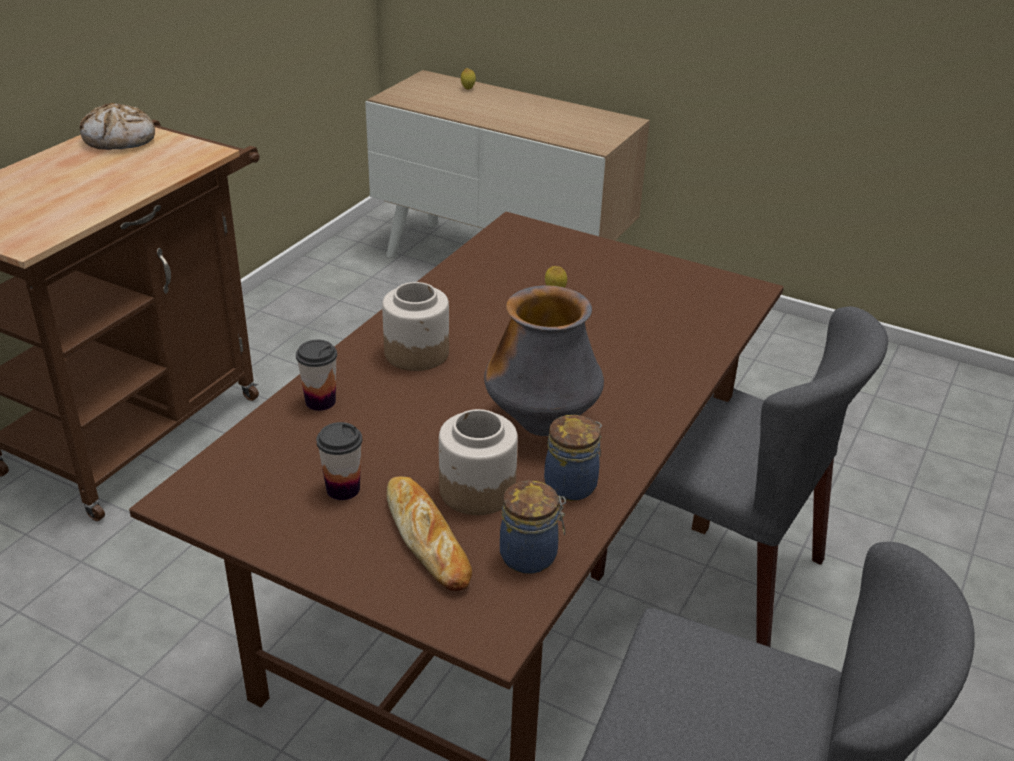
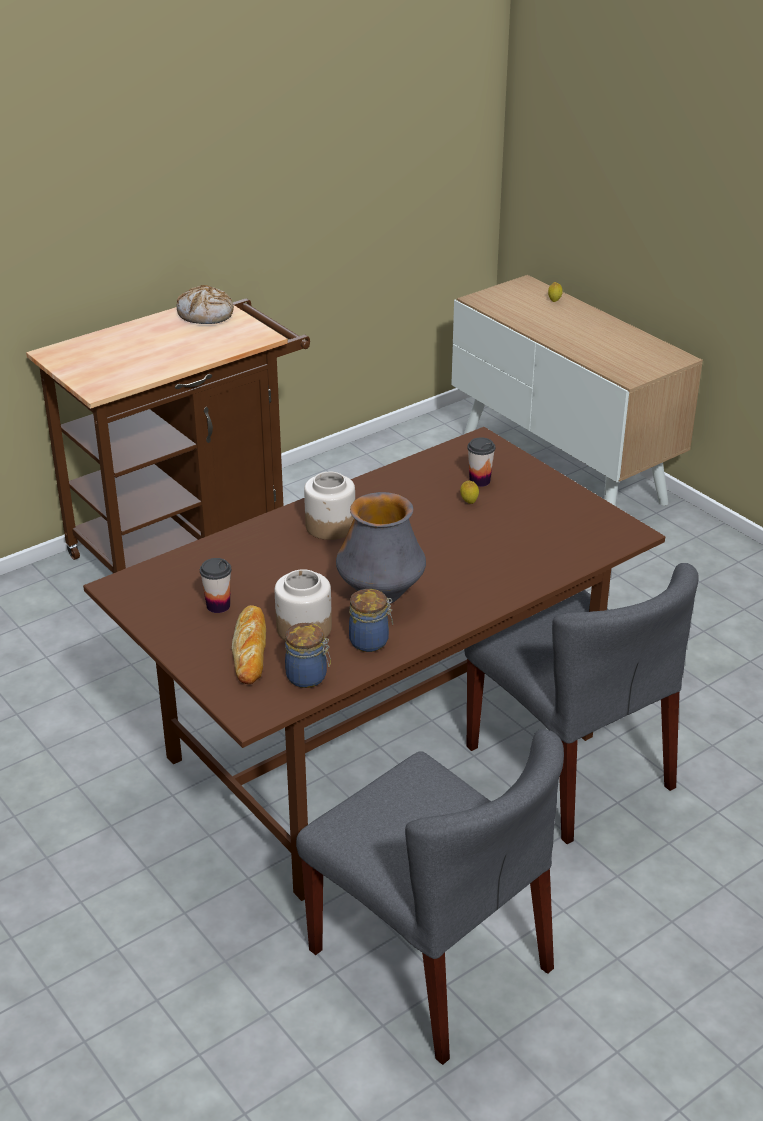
camera: 25 degrees right, 0 degrees up
(320, 401) = (241, 545): cup -> cup (479, 481)

